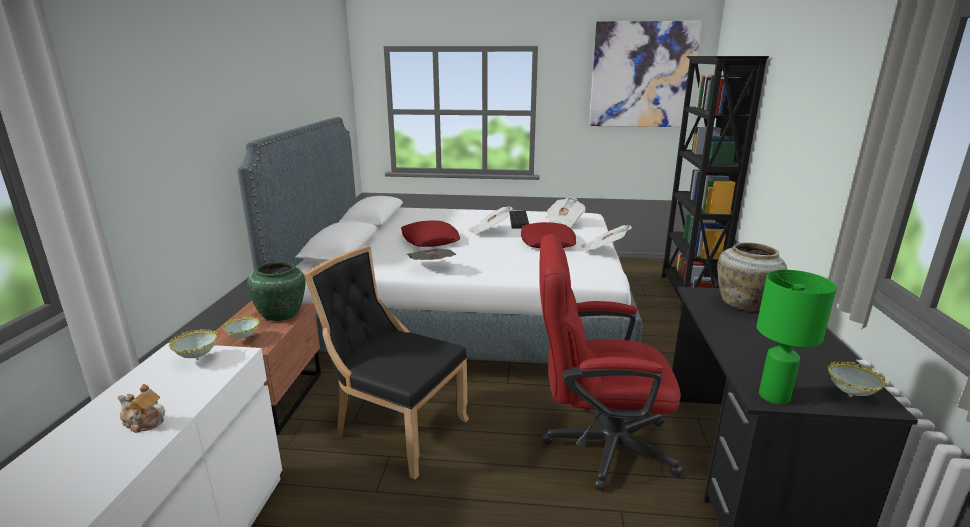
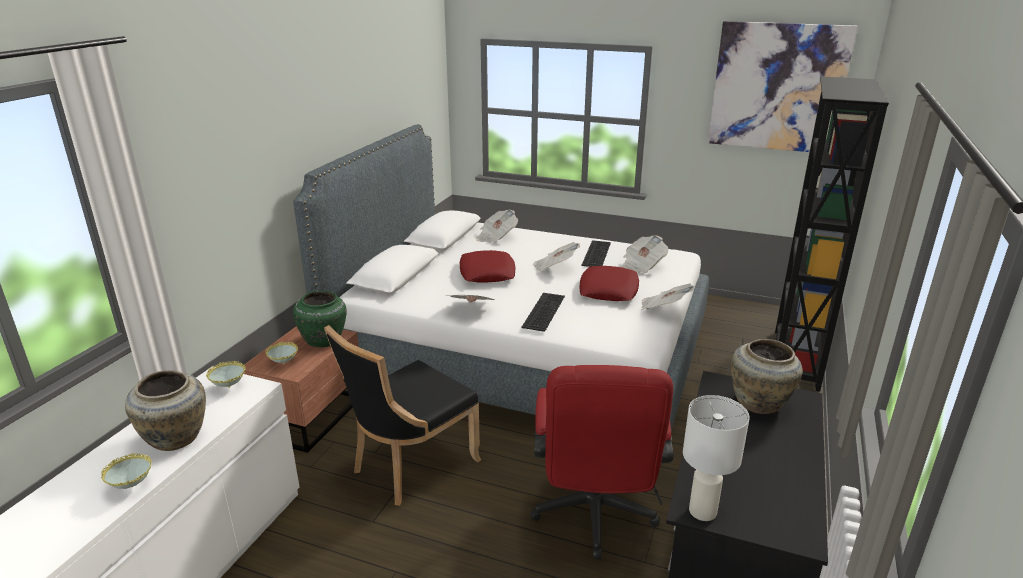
camera: 15 degrees right, 5 degrees up
(144, 423) = (176, 439): teapot -> beige vase
(396, 429) = (410, 466): black chair -> black chair turned 90 degrees counterclockwise
(423, 215) = (496, 237): none -> newspaper
(500, 261) = (542, 311): none -> keyboard
(597, 445) = (594, 517): red office chair -> red office chair turned 105 degrees counterclockwise
(775, 396) = (703, 511): green table lamp -> white table lamp
(849, 397) = (779, 526): bowl -> bowl (132, 487)

